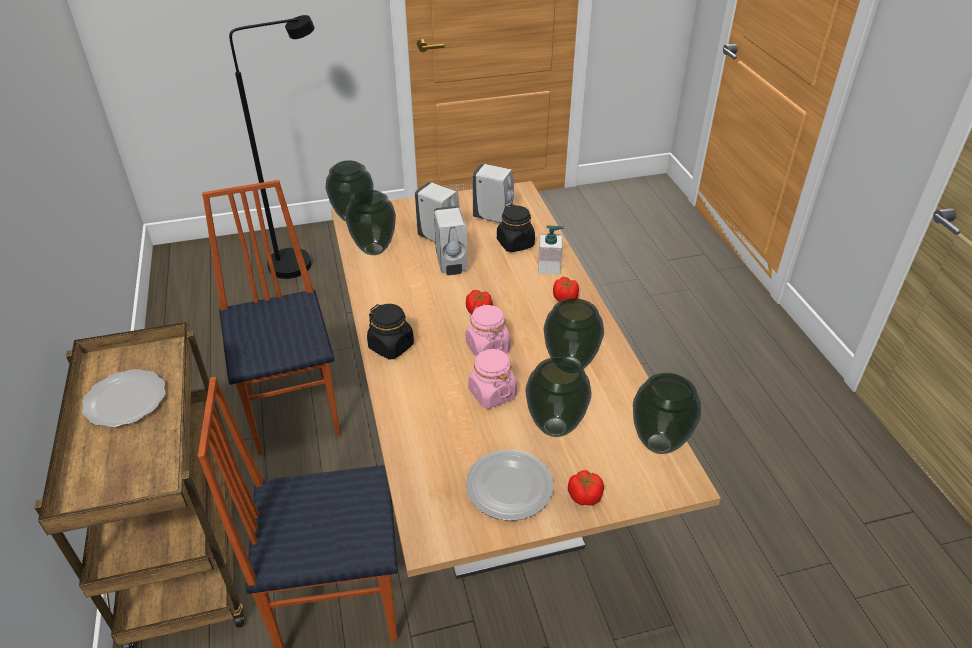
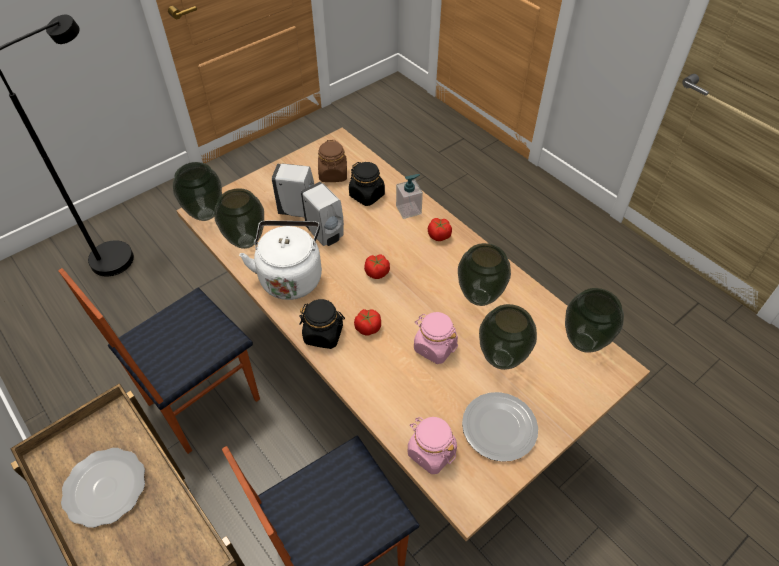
camera: 25 degrees left, 10 degrees up
(295, 410) = (201, 401): chair -> chair turned 90 degrees counterclockwise
(394, 290) = (291, 276): none -> white kettle
(487, 347) = (405, 305): pink jar -> pink jar (431, 452)
(494, 217) = (333, 174): white soap dispenser -> brown jar
(584, 496) = (558, 411): tomato -> tomato (367, 328)

